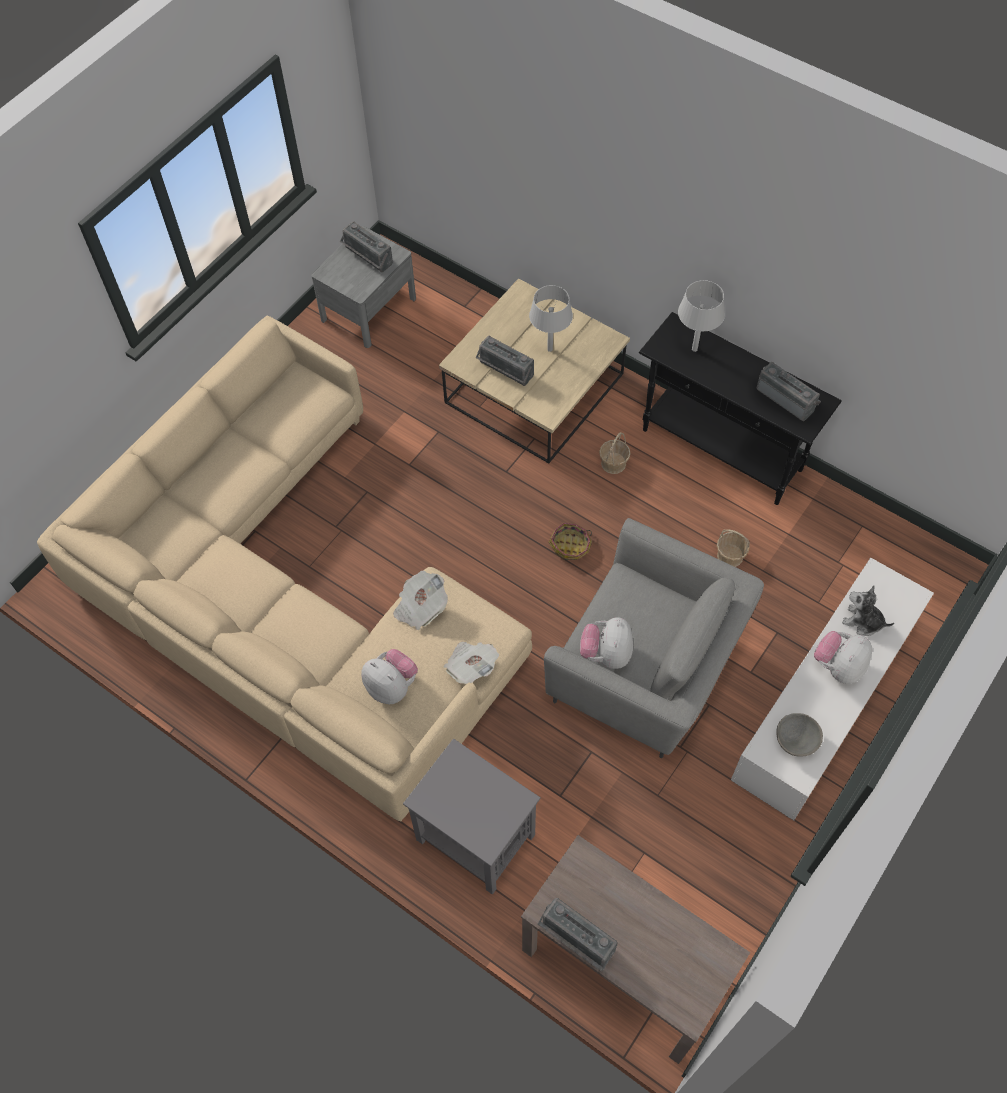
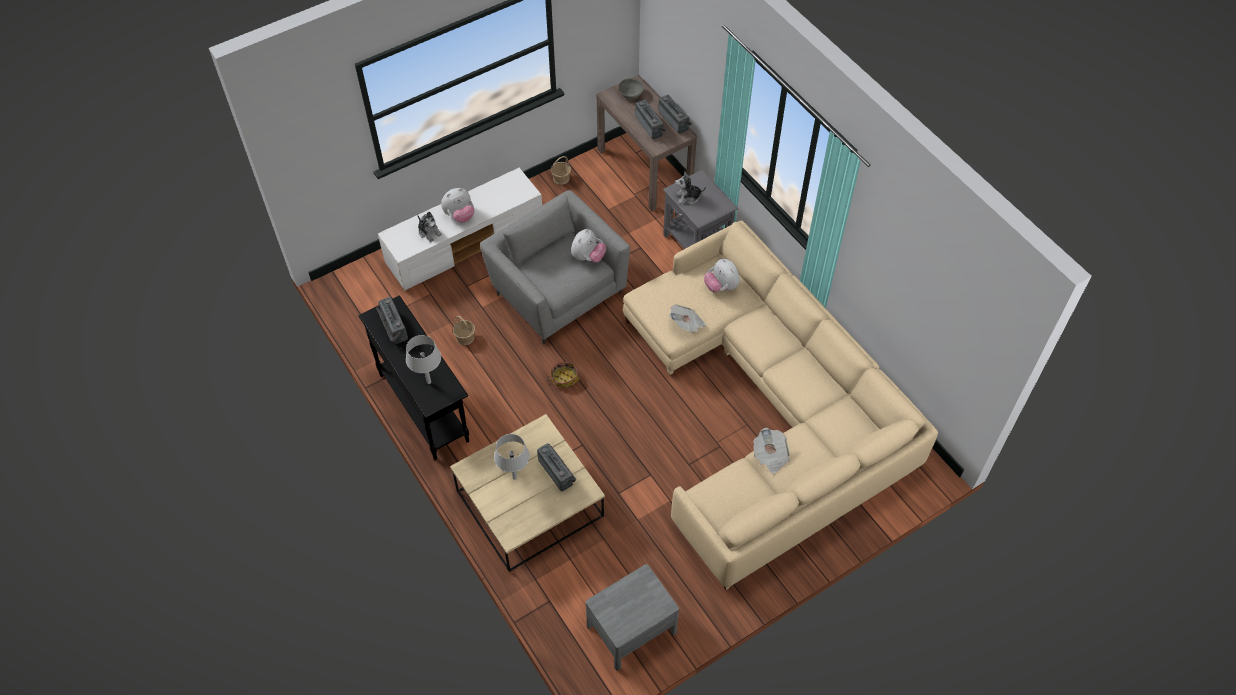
camera: 160 degrees left, 5 degrees down
(366, 257) = (625, 609): radio -> radio (650, 125)
(471, 666) = (669, 282): newspaper -> newspaper (770, 456)
(491, 794) = (688, 197): none -> plush toy
(613, 463) = (504, 424): basket -> basket (561, 178)
(796, 739) = (507, 191): grey bowl -> grey bowl (631, 94)

